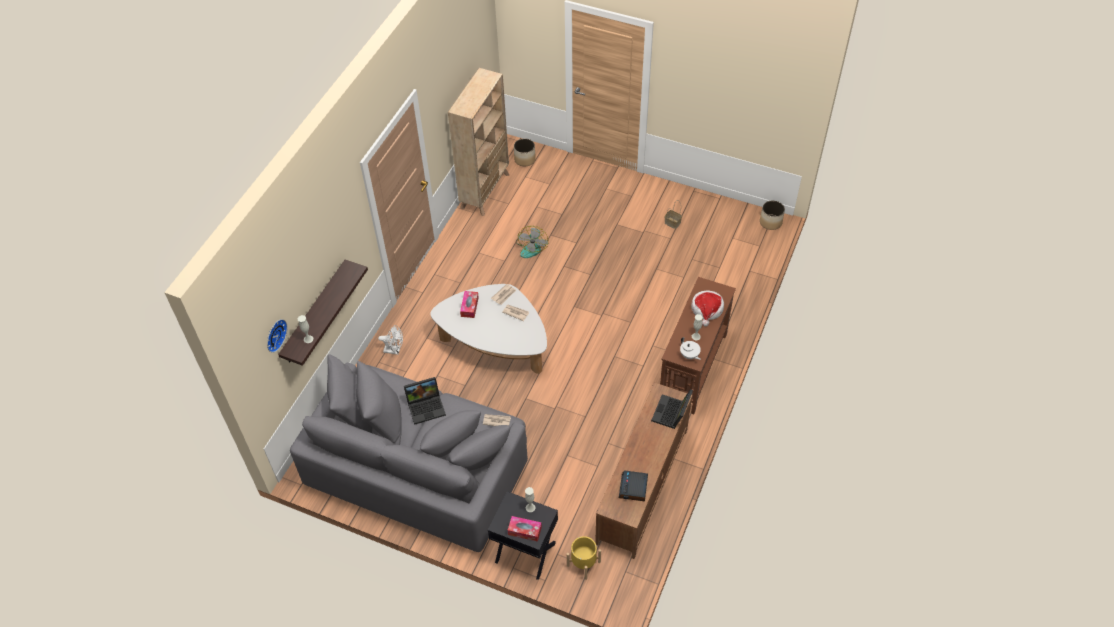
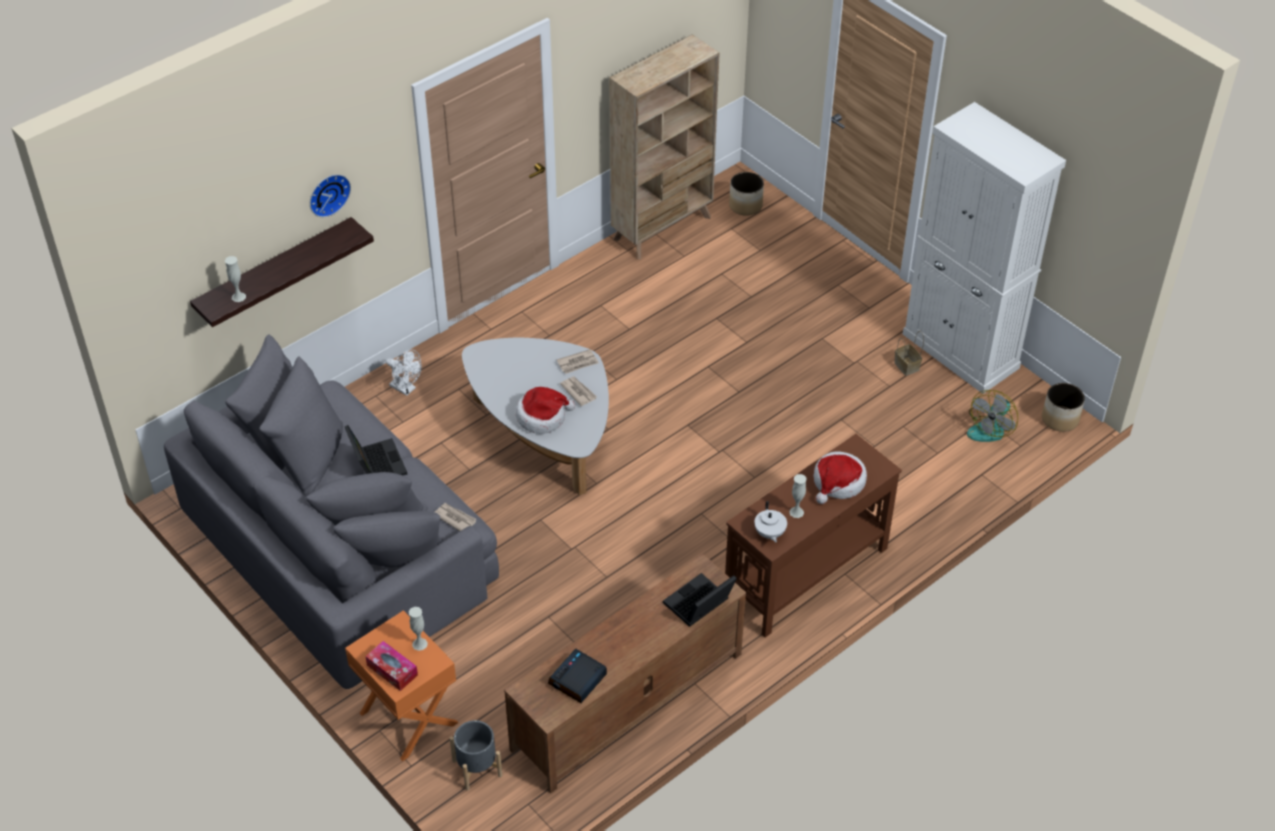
camera: 25 degrees right, 5 degrees down
(274, 334) = (188, 269): wall clock -> wall clock (327, 193)
(426, 406) = (376, 463): laptop -> laptop turned 120 degrees counterclockwise
(469, 307) = (521, 361): tissue box -> none
(504, 336) = (542, 417): none -> hat
(525, 552) = (408, 718): black side table -> orange side table
(532, 247) = (679, 325): fan -> fan (990, 427)
(584, 564) = (477, 768): yellow planter -> grey planter
(696, 203) = (960, 351): none -> white cabinet

